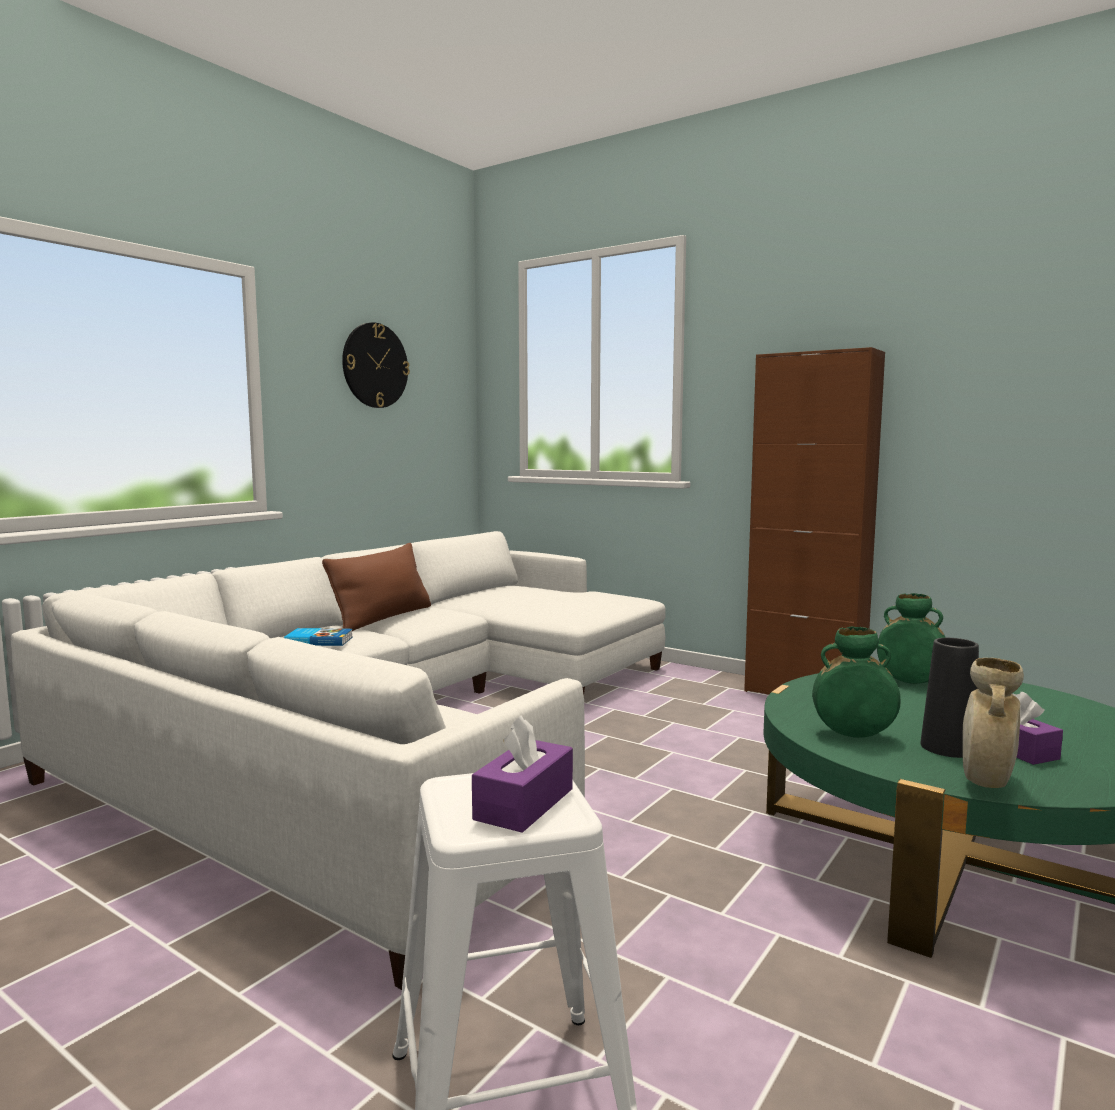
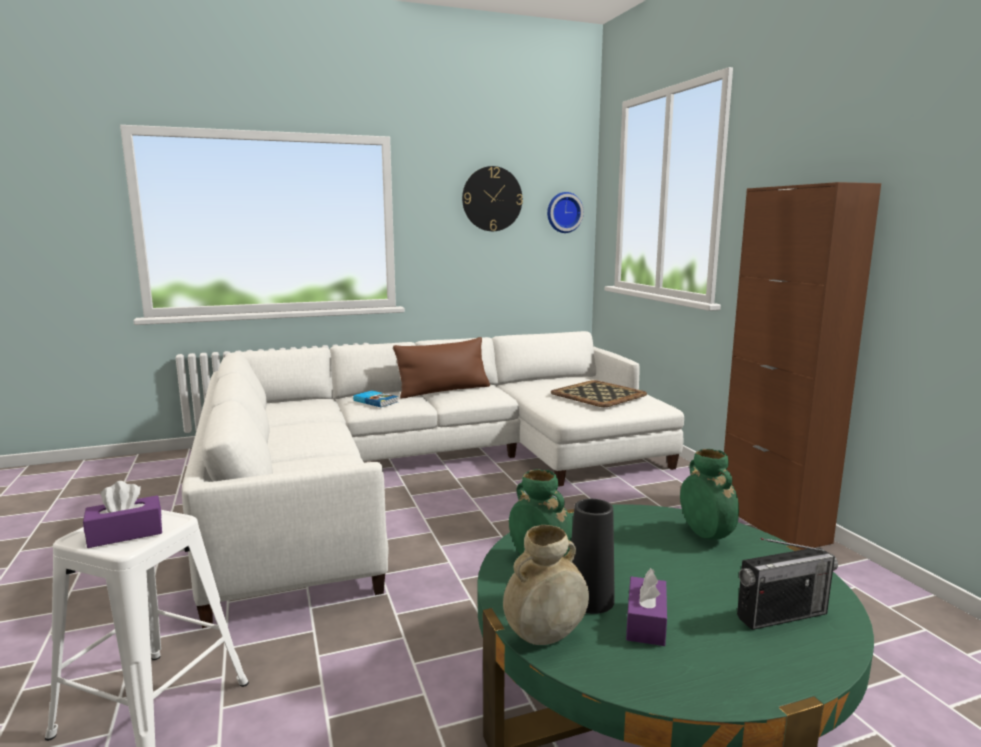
camera: 35 degrees right, 5 degrees up
(447, 388) = (563, 212): none -> wall clock
(568, 596) = (598, 394): none -> tray
(1067, 717) = (781, 615): none -> radio

